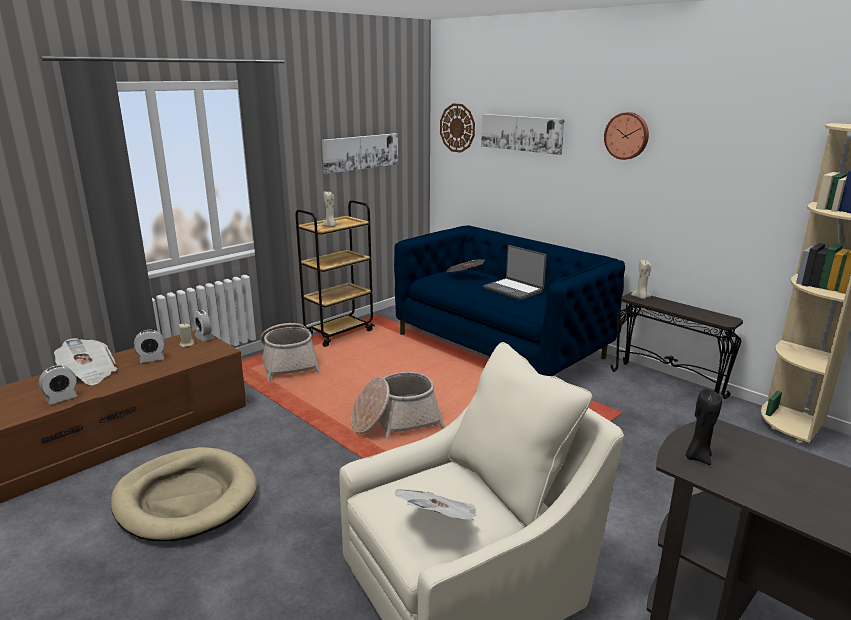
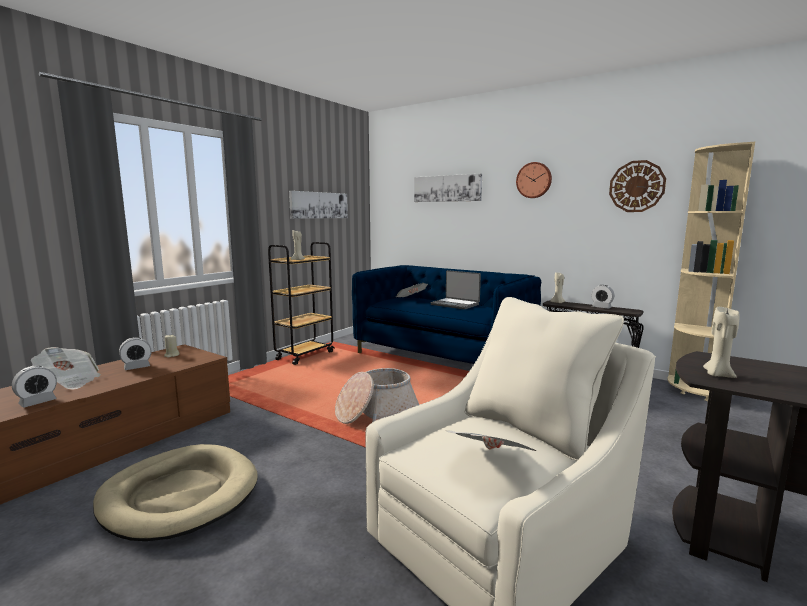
camera: 10 degrees left, 10 degrees down
(204, 337) = (188, 350): alarm clock -> alarm clock (601, 307)
(289, 363) = (264, 378): basket -> none
(457, 128) = (393, 190): wall clock -> wall clock (636, 186)
(697, 457) = (717, 375): black candle -> beige candle

